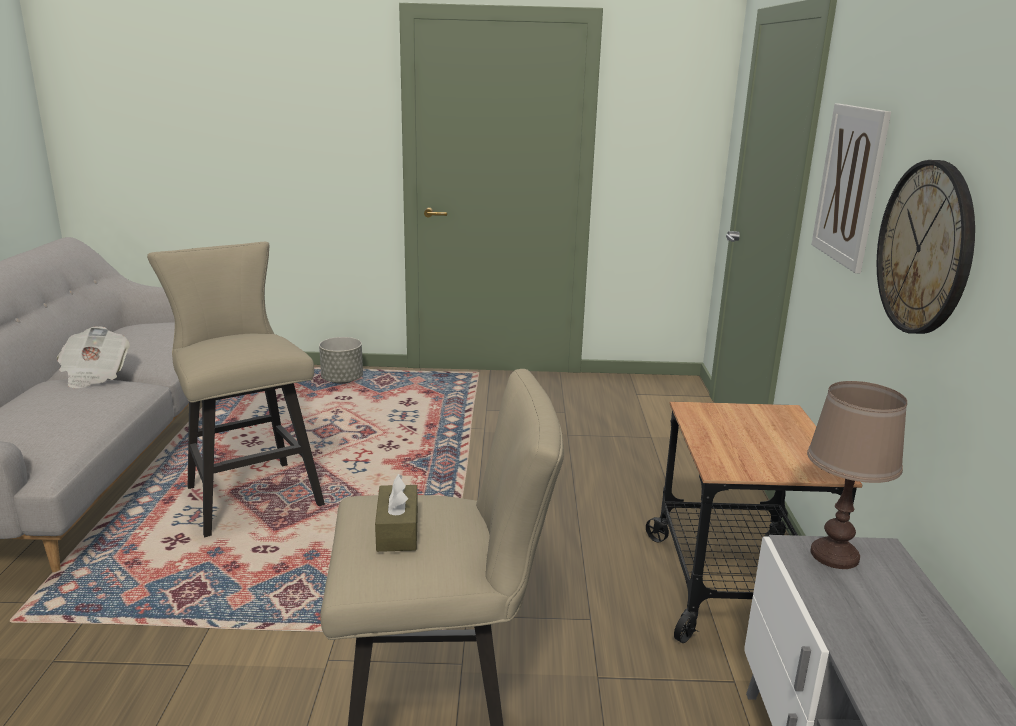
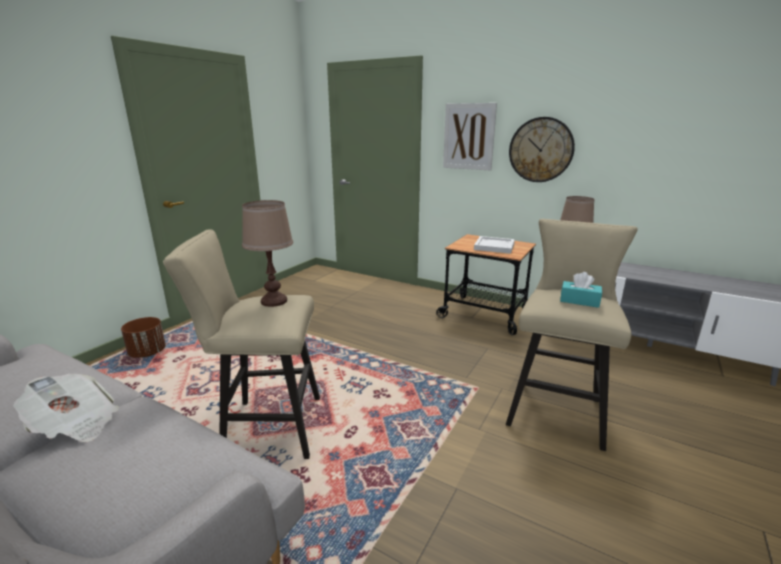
camera: 60 degrees left, 0 degrees up
(252, 343) = (274, 301): none -> brown table lamp
(342, 380) = (148, 353): grey planter -> brown planter
(397, 530) = (579, 301): brown tissue box -> turquoise tissue box
(750, 443) = (495, 247): none -> white tray

